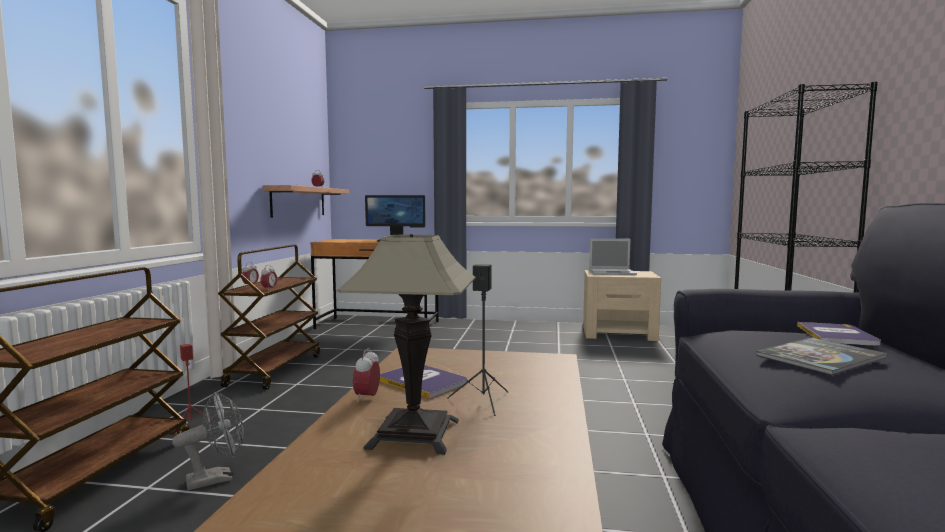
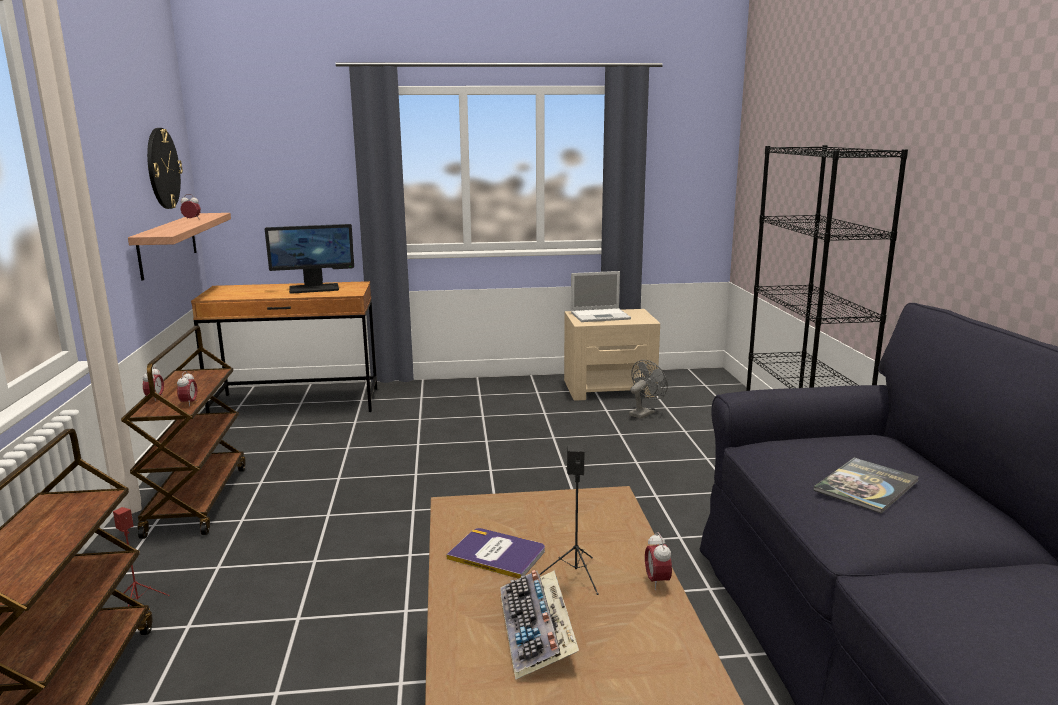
camera: 15 degrees left, 10 degrees up
(217, 478) = (230, 675): grey fan -> grey fan (644, 413)
(302, 152) = (162, 168): none -> wall clock
(367, 398) = (457, 589): alarm clock -> alarm clock (657, 582)
(414, 434) = (537, 632): table lamp -> keyboard
(836, 335) = (871, 445): book -> none

